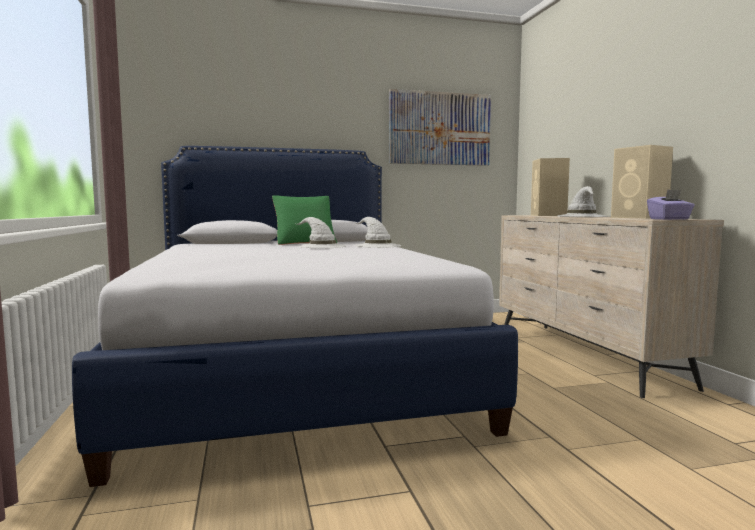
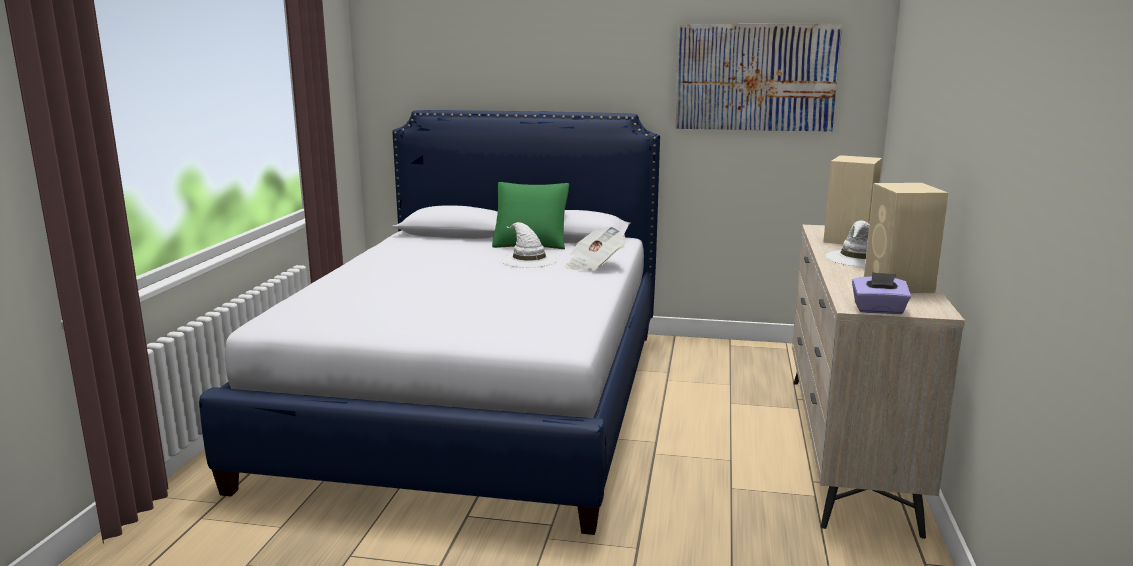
camera: 25 degrees right, 10 degrees up
(377, 245) = (594, 265): white hat -> newspaper

